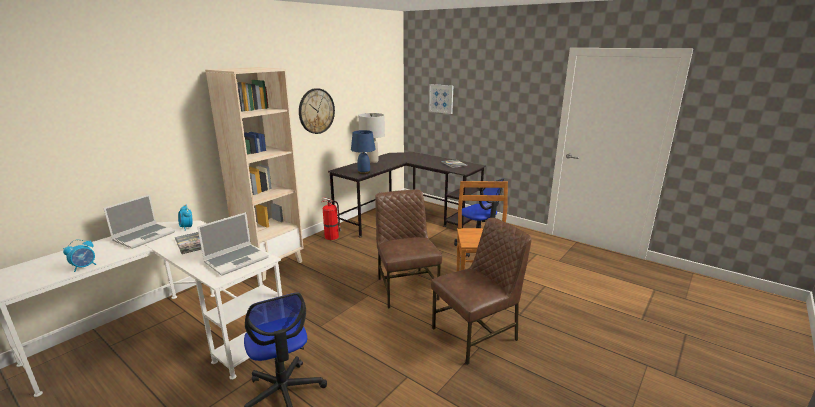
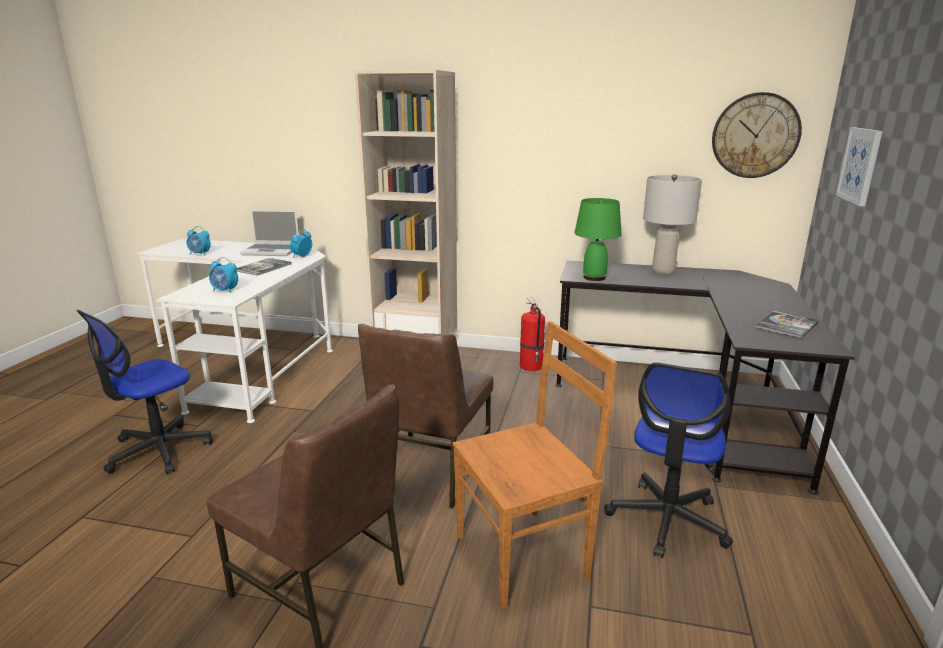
camera: 65 degrees right, 0 degrees up
(237, 260) = (225, 291): laptop -> alarm clock
(316, 111) = (560, 154): wall clock -> wall clock (755, 135)
(363, 172) = (594, 277): blue table lamp -> green table lamp
(406, 288) = (430, 471): brown chair -> brown chair turned 150 degrees clockwise

